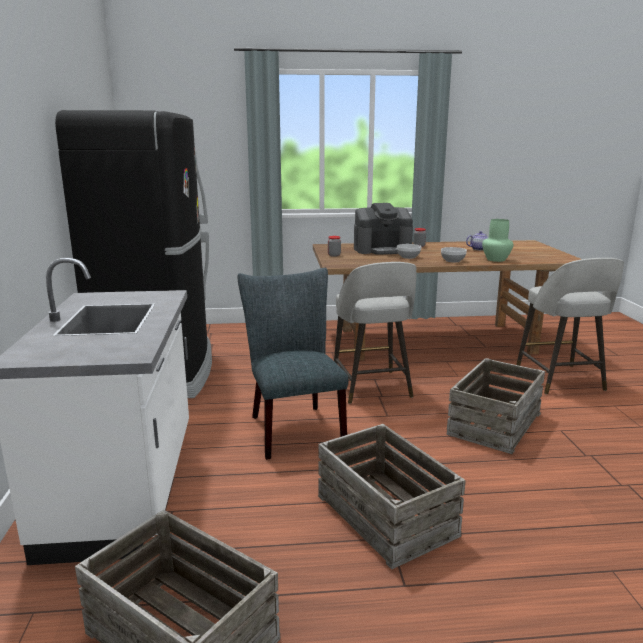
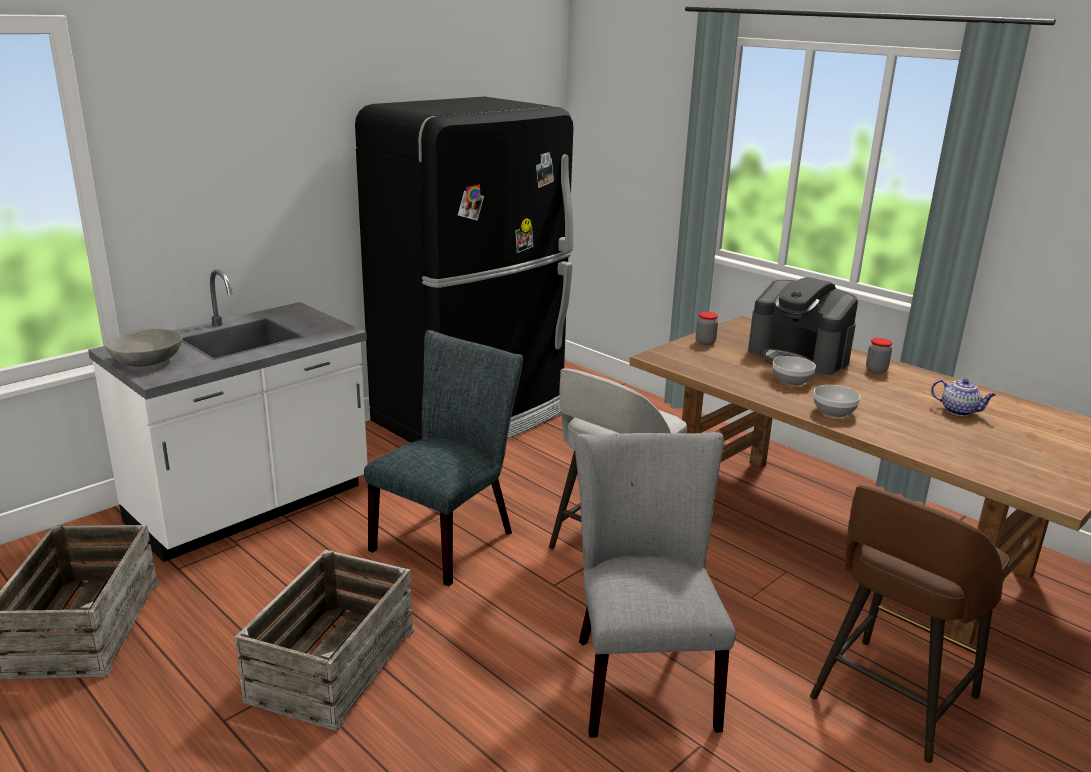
camera: 50 degrees right, 5 degrees up
(83, 352) = (147, 361): none -> grey bowl
(493, 423) = (640, 675): crate -> grey chair
(496, 259) = (912, 439): green vase -> none
(560, 380) = (891, 700): grey stool -> brown stool

